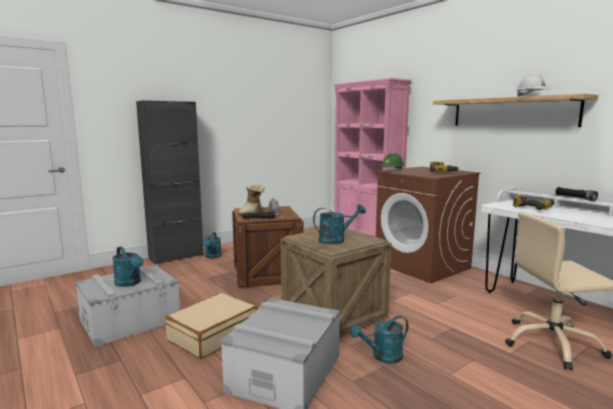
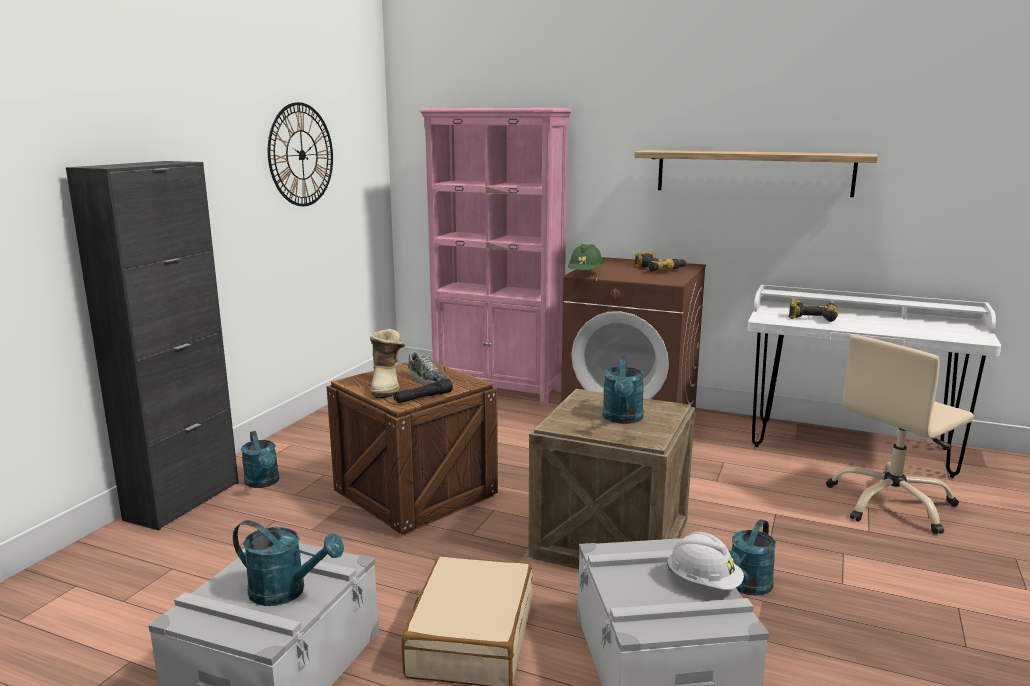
camera: 30 degrees left, 5 degrees up
(270, 106) = (301, 155): none -> wall clock
(336, 240) = (623, 419): turquoise watering can -> turquoise watering can turned 150 degrees clockwise
(532, 96) = (794, 153): white hard hat -> white hard hat (703, 582)
(575, 198) = (854, 297): black flashlight -> none

